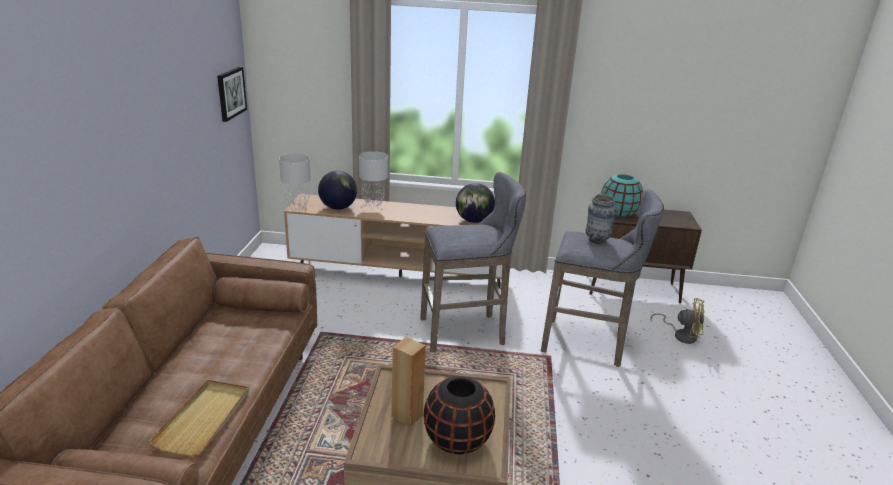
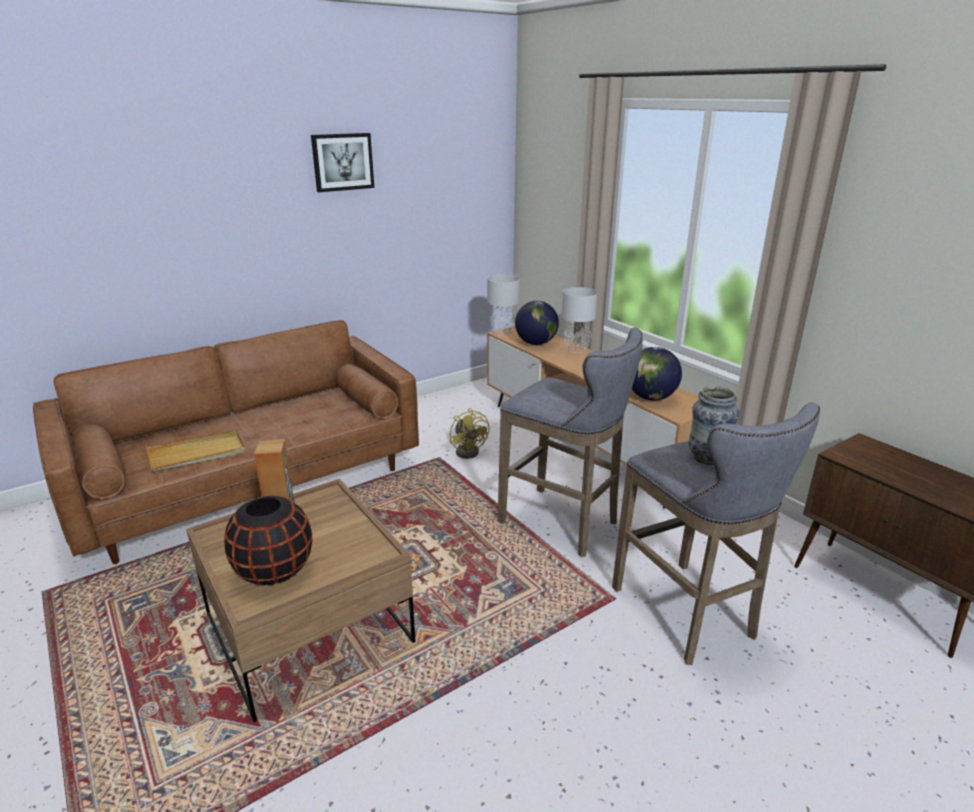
camera: 50 degrees right, 0 degrees up
(231, 93) = (479, 204): picture -> picture (342, 162)
(618, 213) = (872, 456): turquoise vase -> none
(681, 335) = (869, 695): yellow fan -> yellow fan (469, 450)

